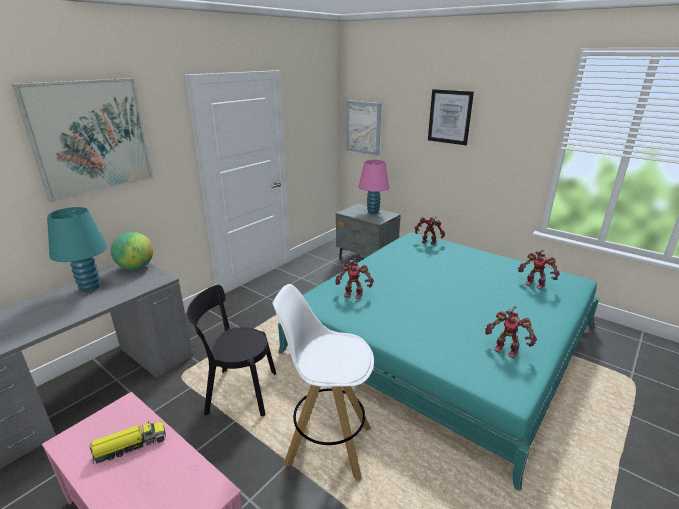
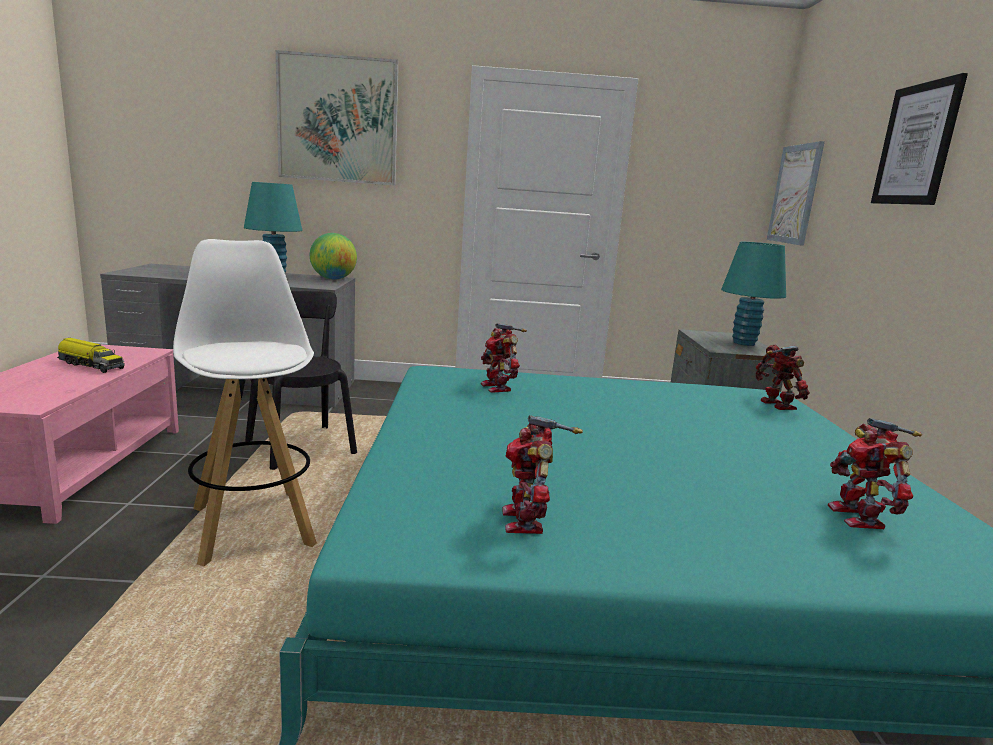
camera: 50 degrees right, 10 degrees down
(373, 211) = (744, 343): pink table lamp -> turquoise table lamp

